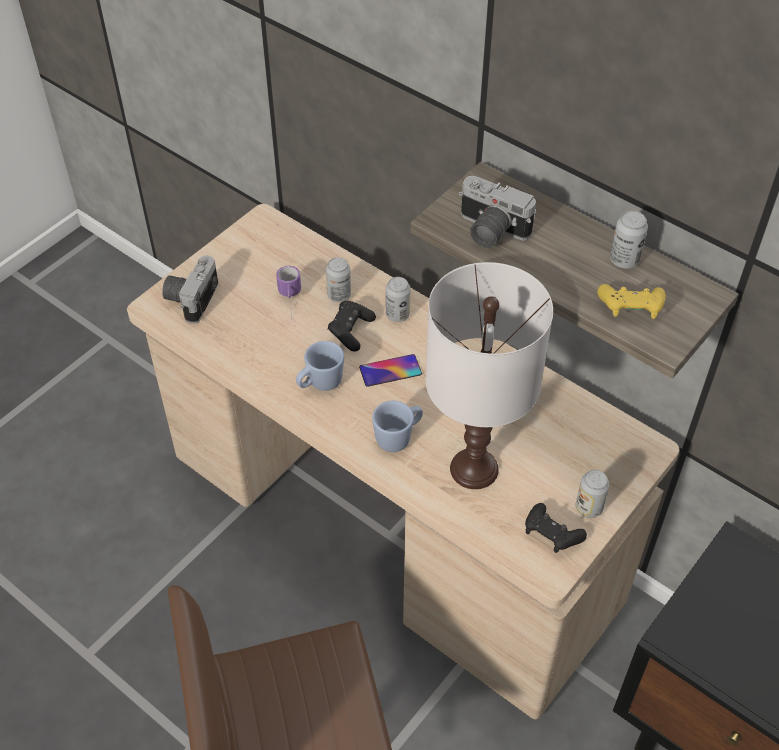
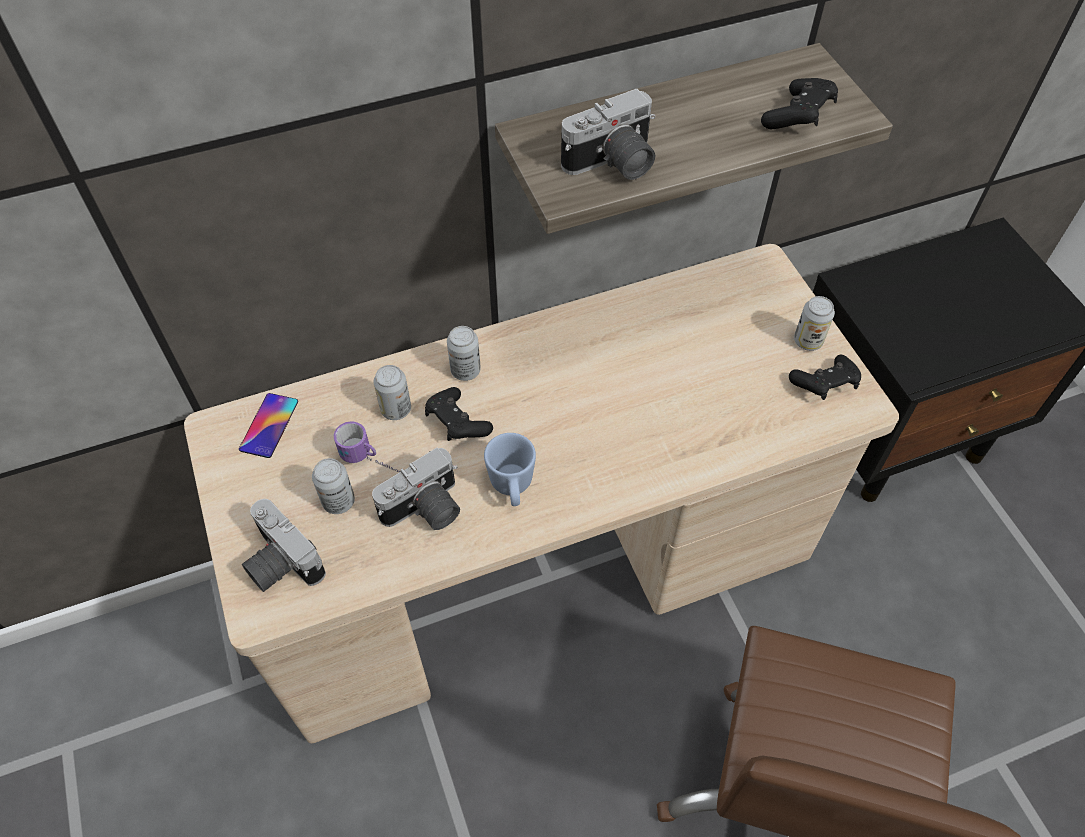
camera: 60 degrees left, 5 degrees up
(272, 348) = (425, 510): none -> camera
(390, 371) = (539, 414): phone -> phone (269, 425)
(398, 437) = (633, 450): blue mug -> none
(475, 469) = (713, 405): white table lamp -> none
(624, 260) = (726, 90): can -> can (338, 501)
(630, 309) = (798, 117): yellow game controller -> black game controller

